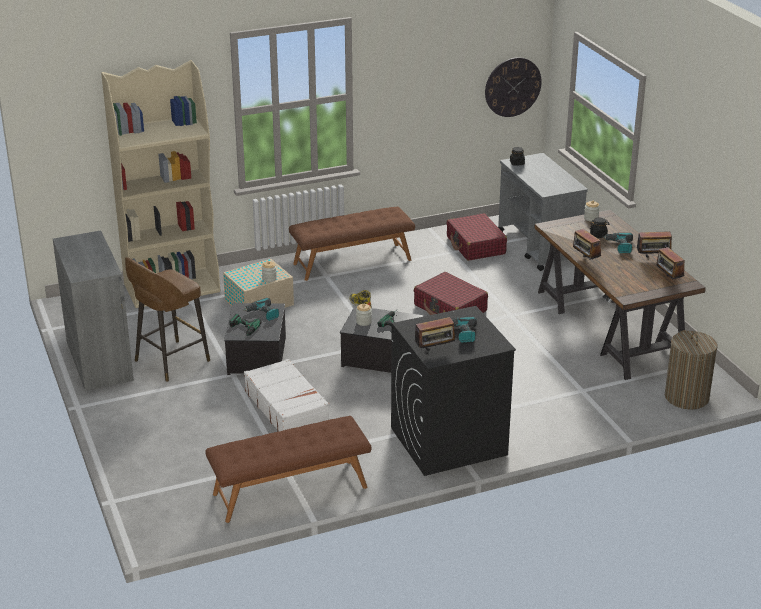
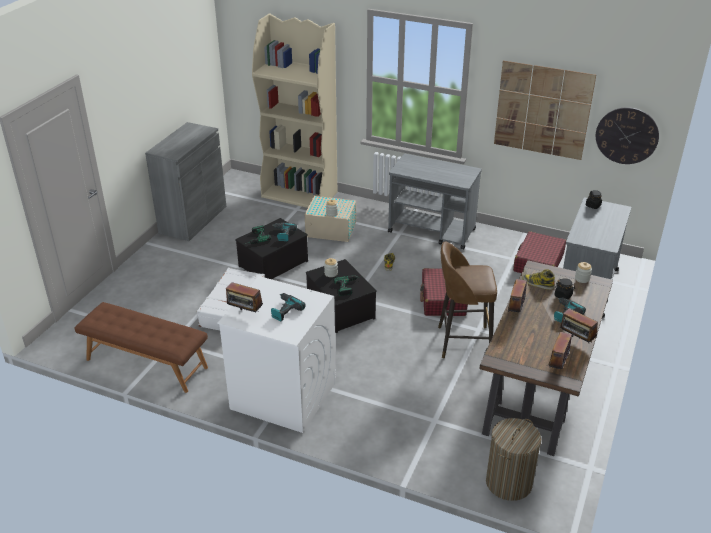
camera: 45 degrees right, 5 degrees up
(170, 362) = (224, 240): brown stool -> brown stool (462, 342)
(352, 261) = (432, 231): brown bench -> grey cart
(432, 87) = (542, 110): none -> picture
(448, 441) = (283, 395): black washing machine -> white washing machine
(569, 236) = (537, 283): none -> boot

